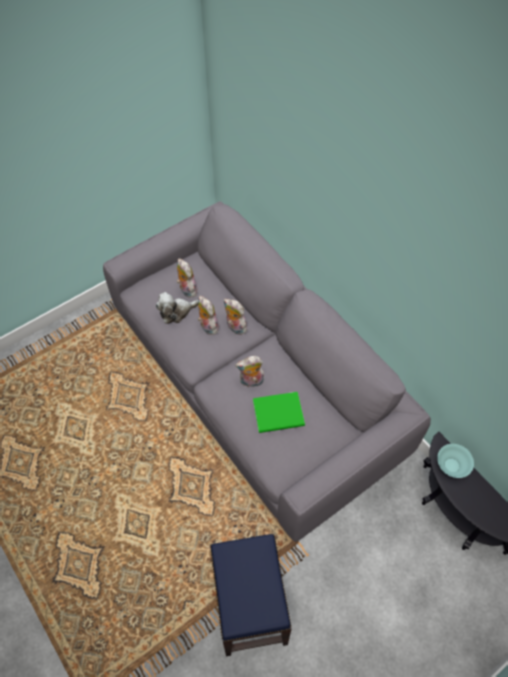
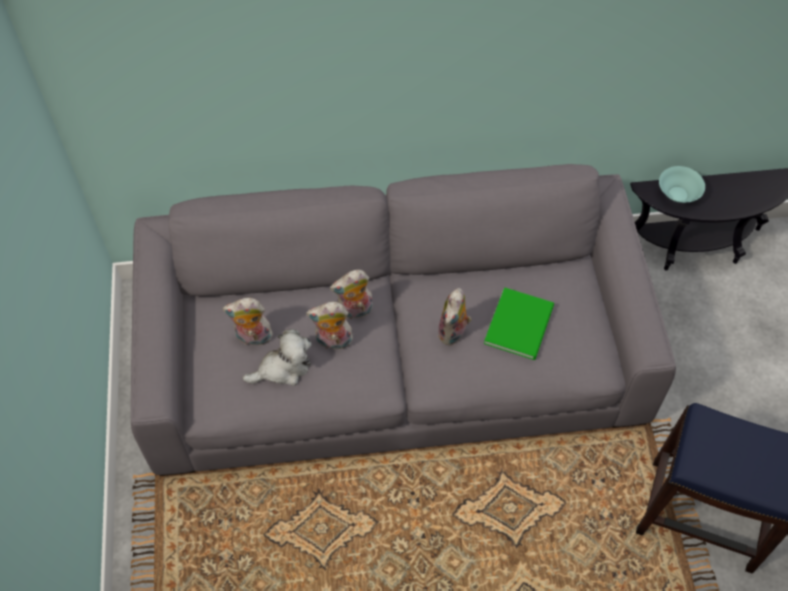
camera: 60 degrees left, 0 degrees up
(176, 312) = (283, 368): plush toy -> plush toy turned 120 degrees counterclockwise

